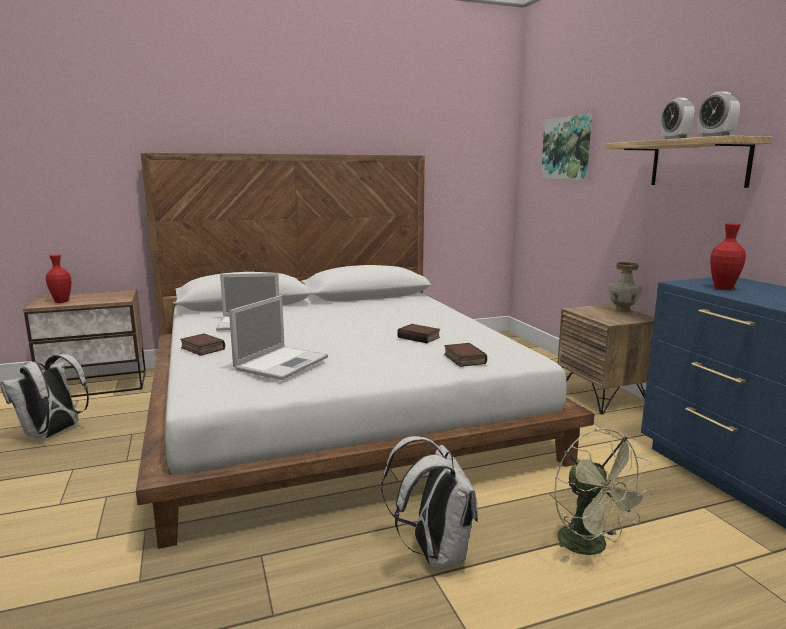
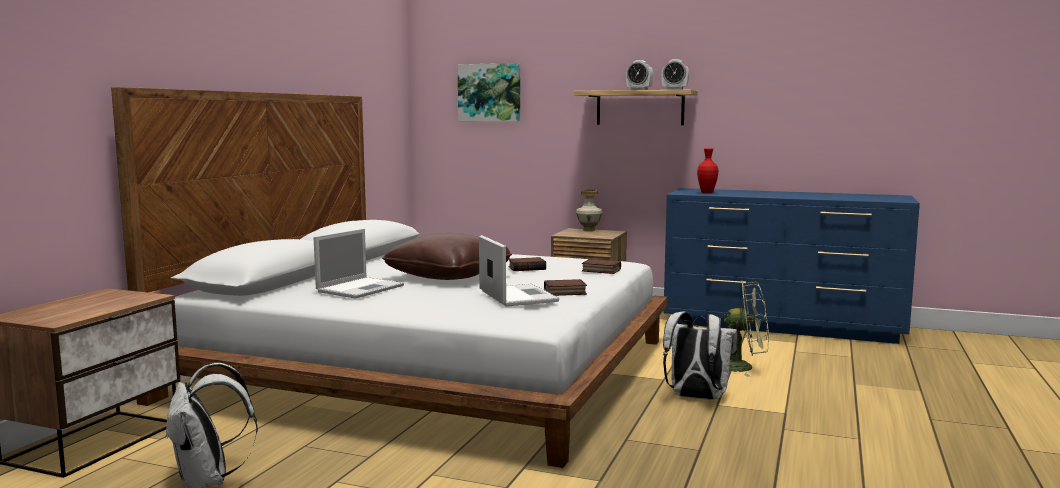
camera: 50 degrees left, 5 degrees down
(61, 301) = (72, 313): red vase -> none
(201, 348) = (404, 309): book -> book (564, 292)
(335, 328) = (448, 276): none -> brown pillow

